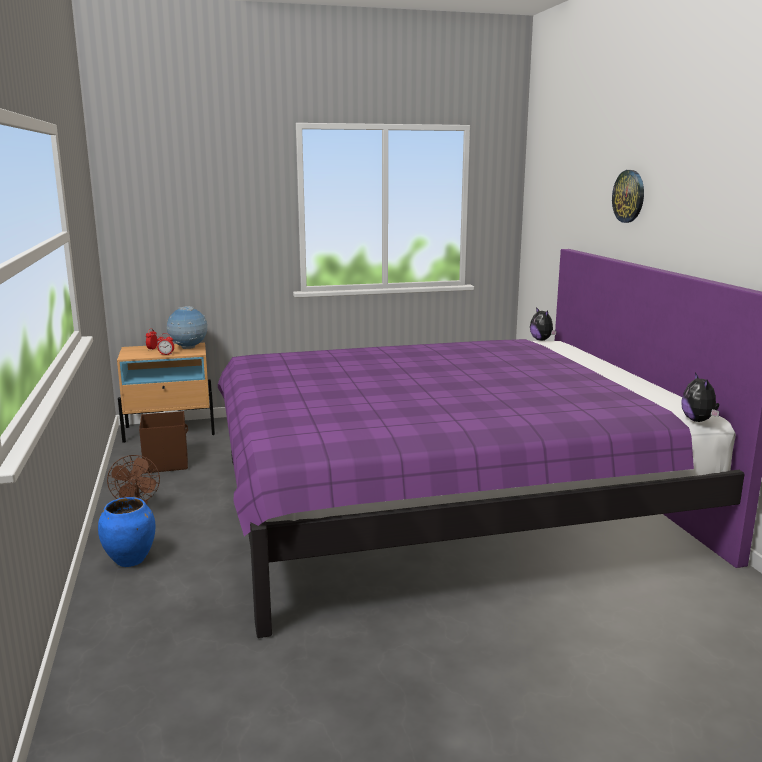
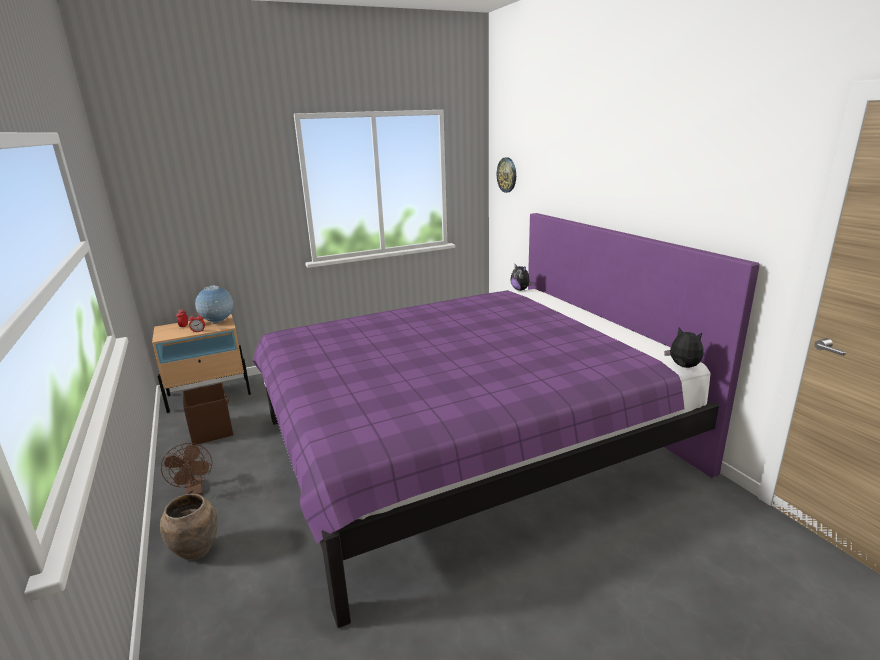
camera: 10 degrees left, 5 degrees up
(130, 560) = (196, 551): blue vase -> brown vase
(629, 196) = (592, 171): wall clock -> wall clock (507, 175)
(698, 420) = (683, 367): plush toy -> plush toy turned 150 degrees clockwise

